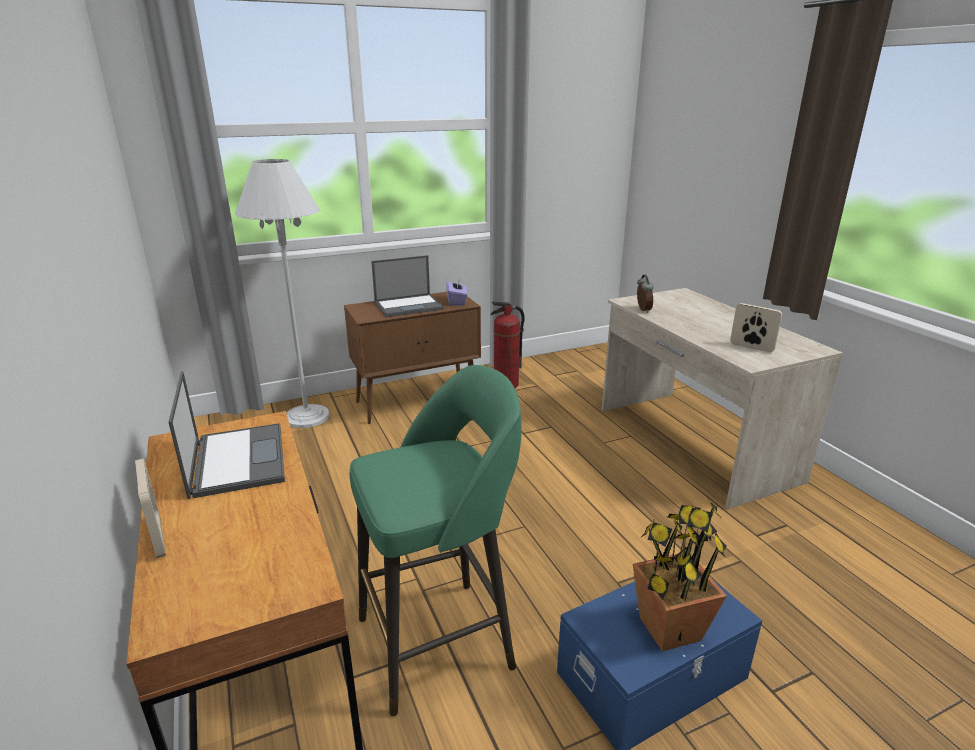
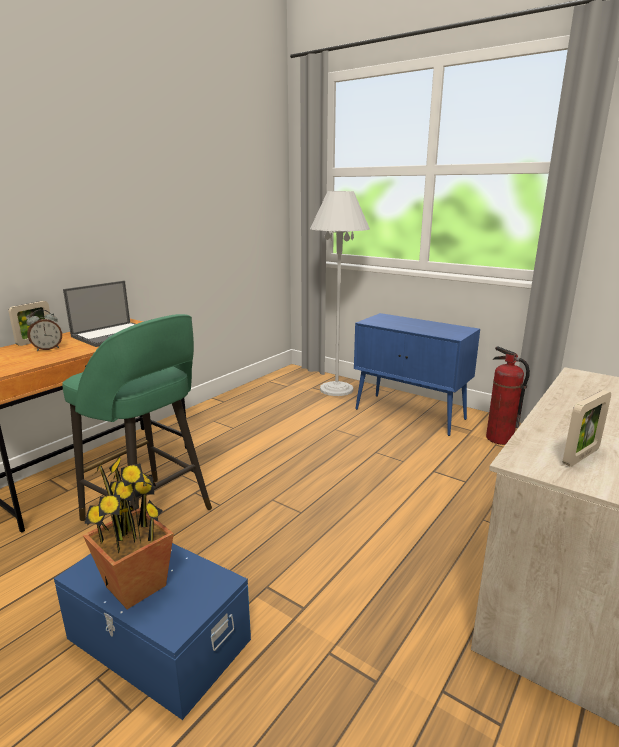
camera: 60 degrees right, 5 degrees down
(409, 306) = (413, 325): laptop -> none
(418, 402) = (410, 414): brown cabinet -> blue cabinet
(457, 302) = (452, 333): purple tissue box -> none
(642, 310) = (569, 384): alarm clock -> alarm clock (47, 349)
(751, 347) = (581, 456): picture frame -> picture frame turned 45 degrees clockwise

